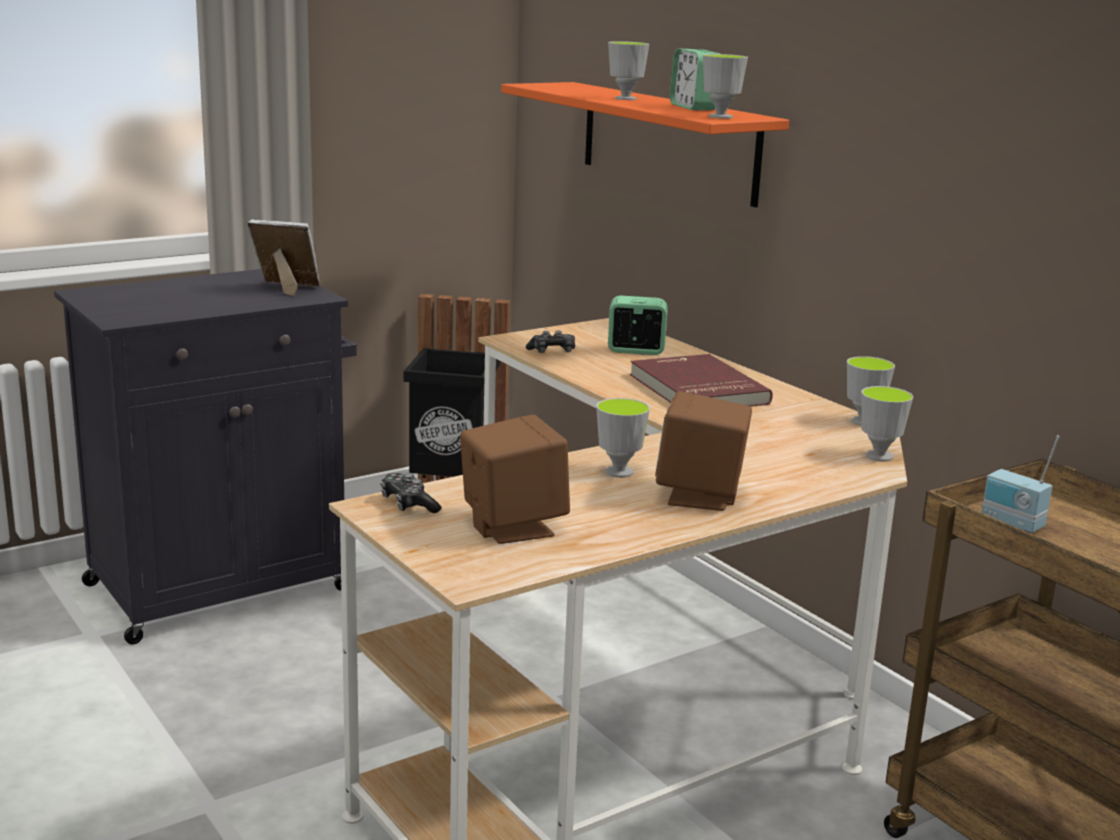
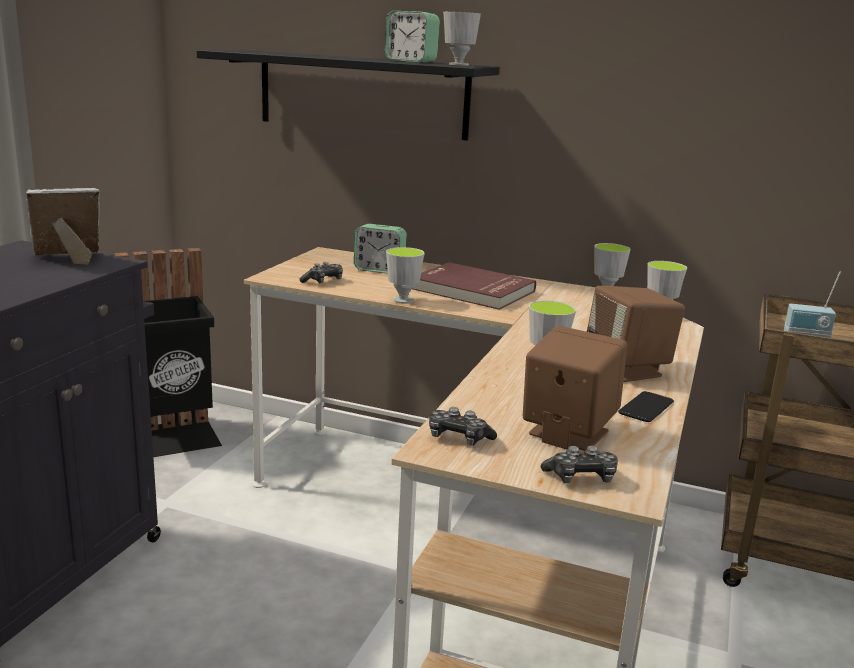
camera: 35 degrees left, 0 degrees up
(450, 558) = (581, 477): none -> game controller
(625, 98) = (338, 57): cup -> cup (403, 300)
(636, 350) = (379, 270): alarm clock -> alarm clock turned 135 degrees counterclockwise
(638, 530) = (646, 408): none -> phone
(668, 141) = (362, 94): orange shelf -> black shelf

